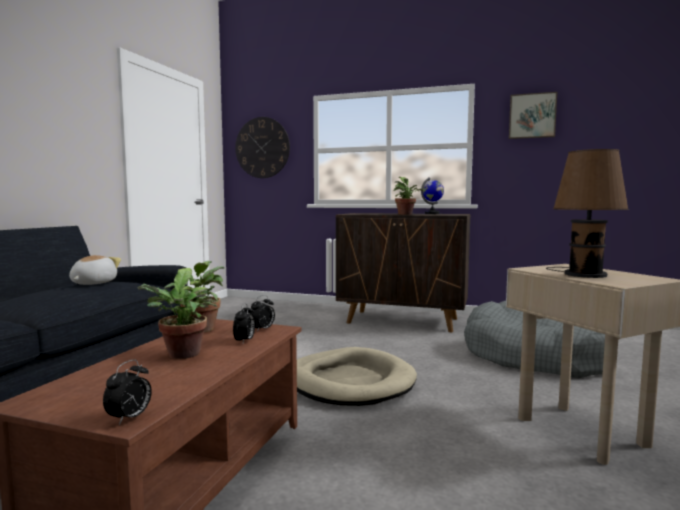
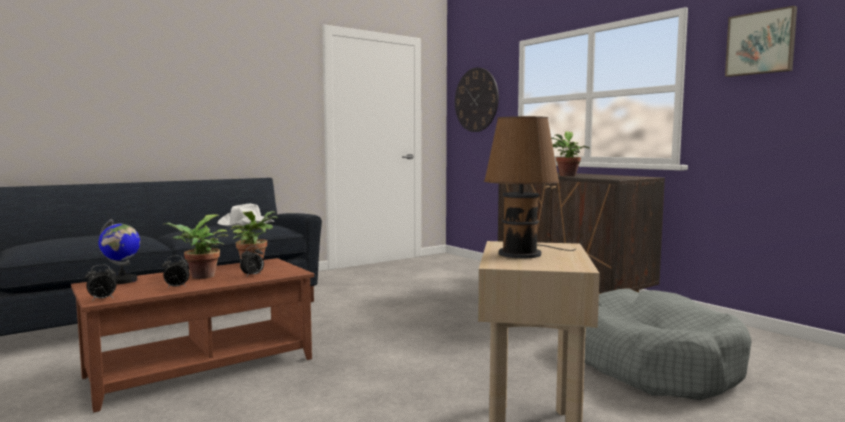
camera: 35 degrees right, 0 degrees up
(92, 283) = (245, 223): plush toy -> white hat
(262, 329) = (284, 270): alarm clock -> alarm clock (176, 287)
(349, 382) = (408, 340): beige dog bed -> none
(432, 213) = (613, 175): globe -> globe (122, 281)

